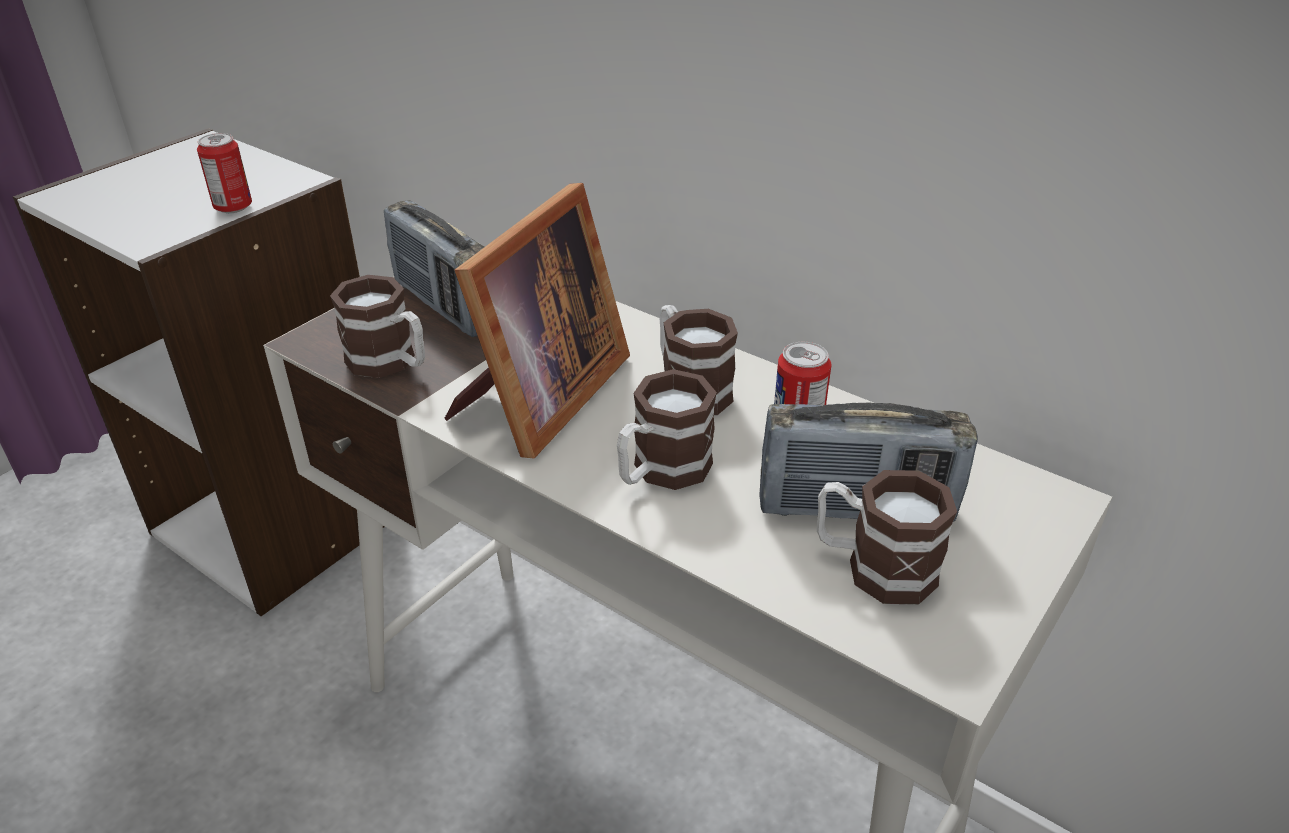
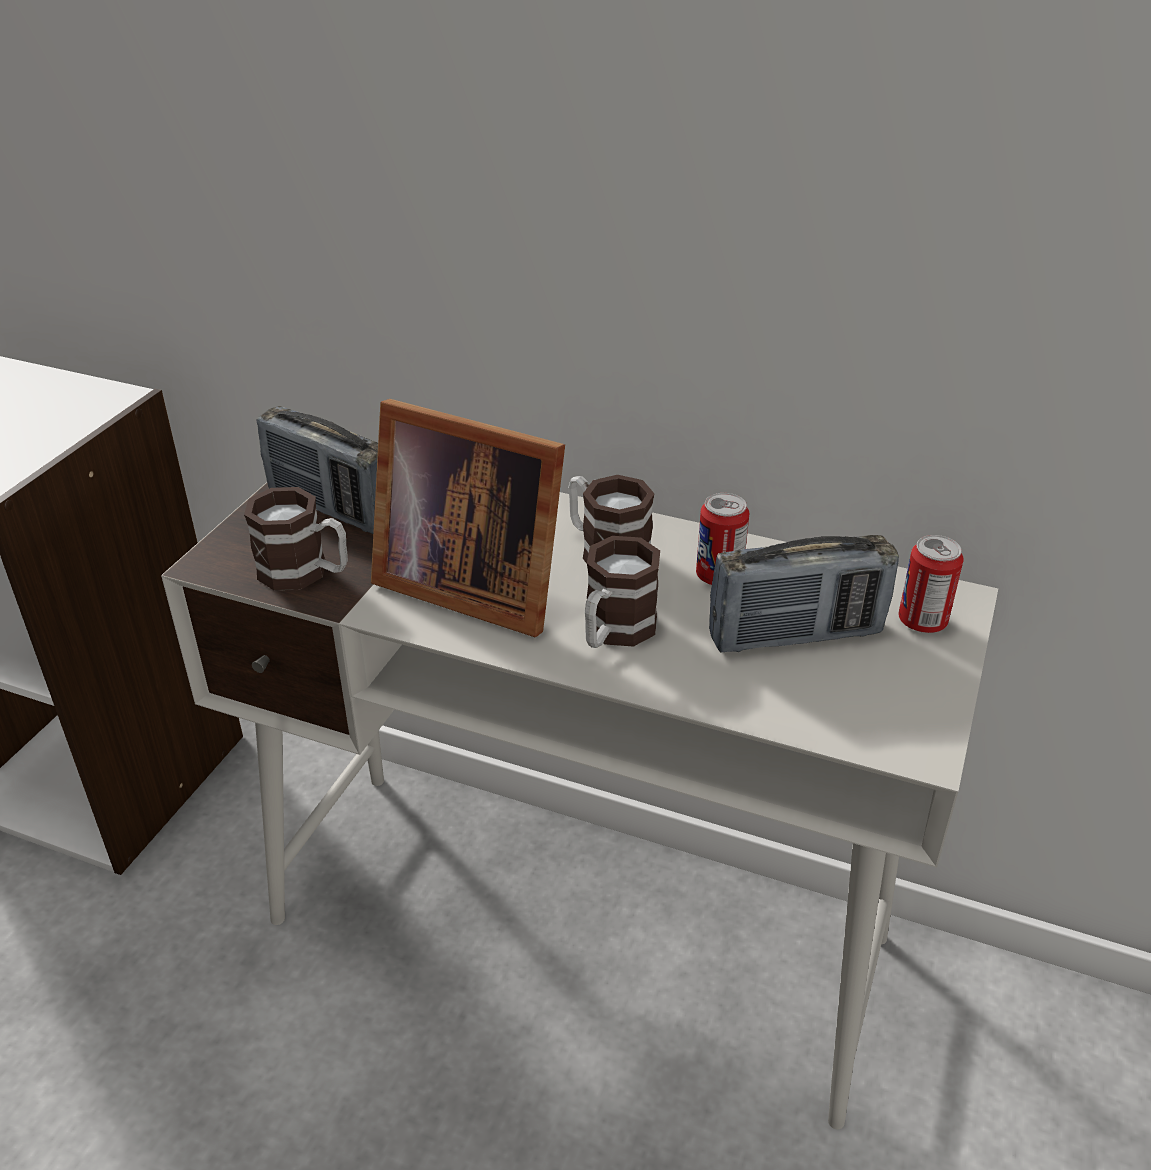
camera: 15 degrees left, 0 degrees up
(233, 207) = (59, 435): can -> can (922, 622)
(538, 398) = (469, 584): picture frame -> picture frame turned 105 degrees clockwise
(873, 567) = (829, 681): mug -> none

